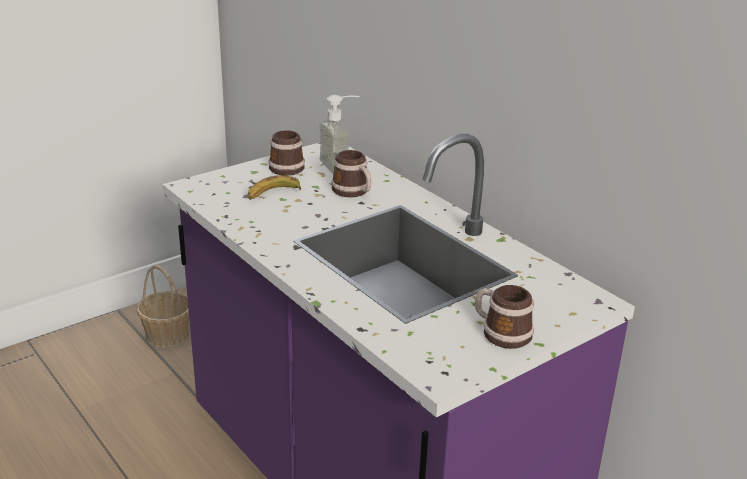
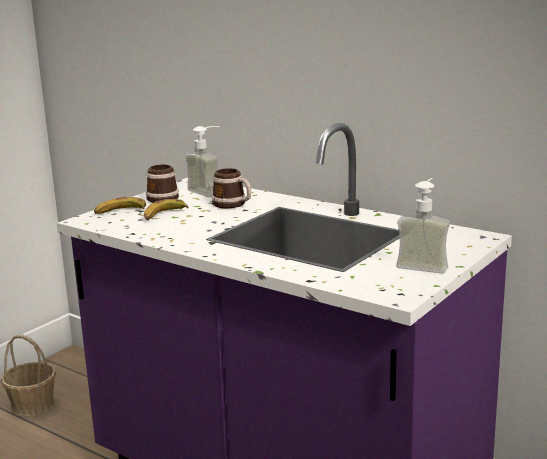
camera: 15 degrees left, 10 degrees down
(233, 180) = (120, 212): none -> banana
(500, 332) = (424, 264): mug -> soap dispenser

